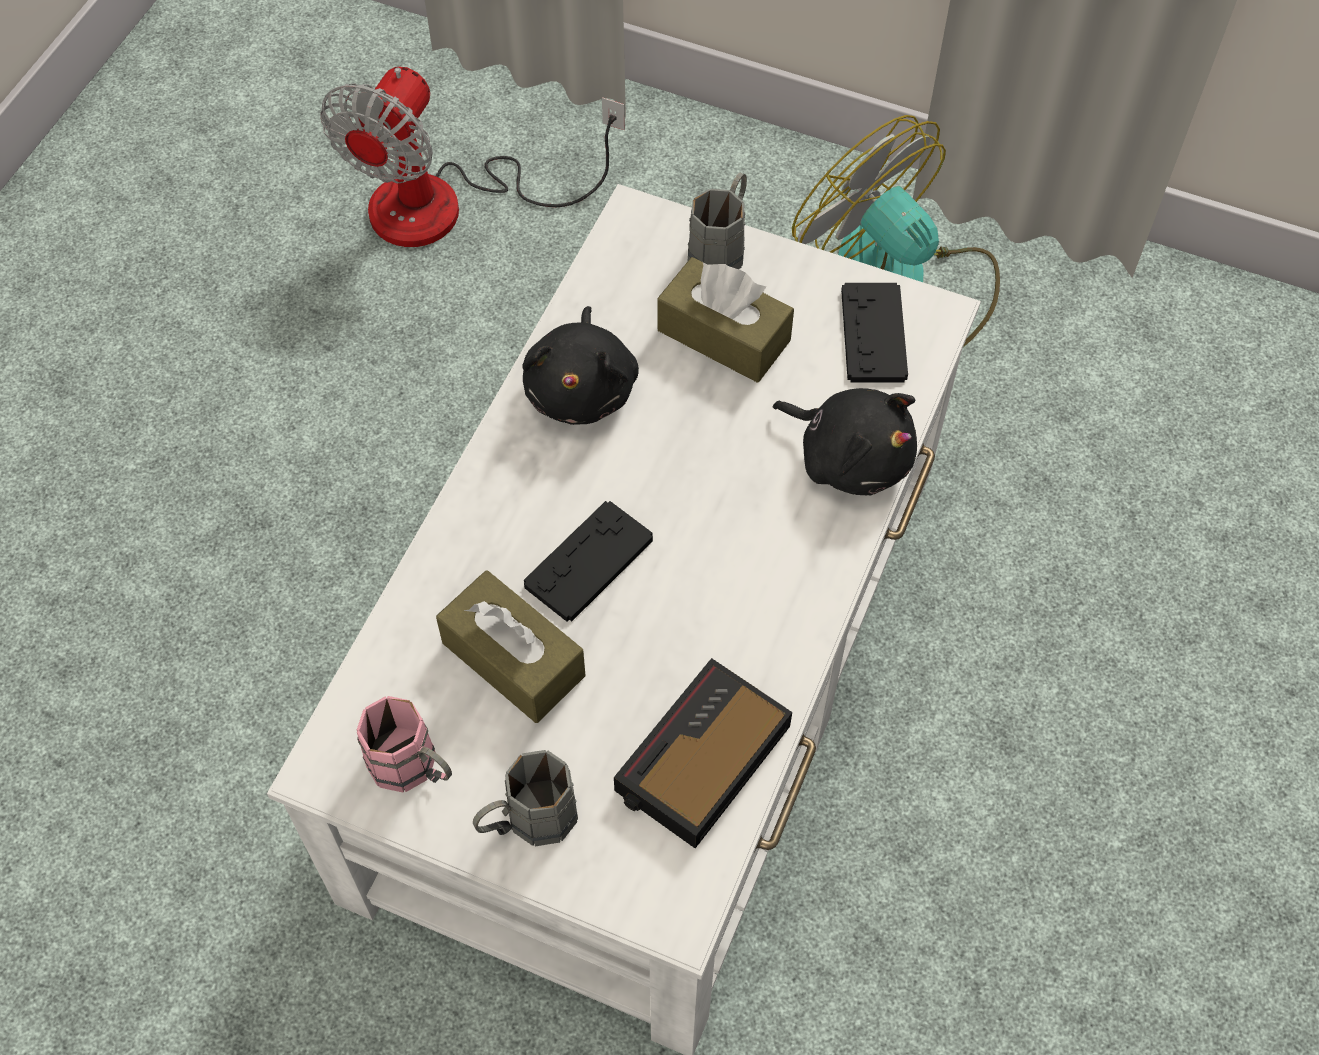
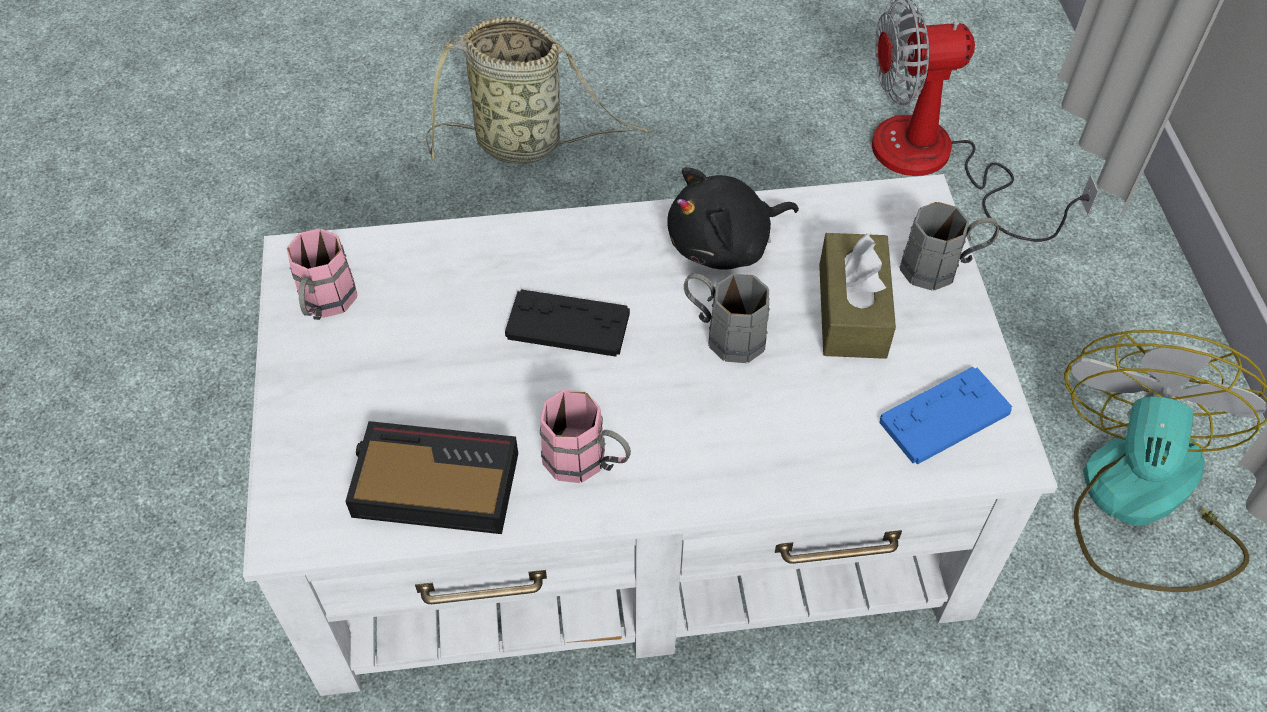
camera: 60 degrees right, 5 degrees down
(128, 540) = (525, 144): none -> basket
(513, 659) = (451, 319): brown tissue box -> none
(527, 822) = (317, 395): grey mug -> grey mug (723, 333)
(755, 621) = (587, 463): none -> pink mug
(850, 457) = (800, 457): black plush toy -> none
(873, 334) = (944, 416): black game controller -> blue game controller

